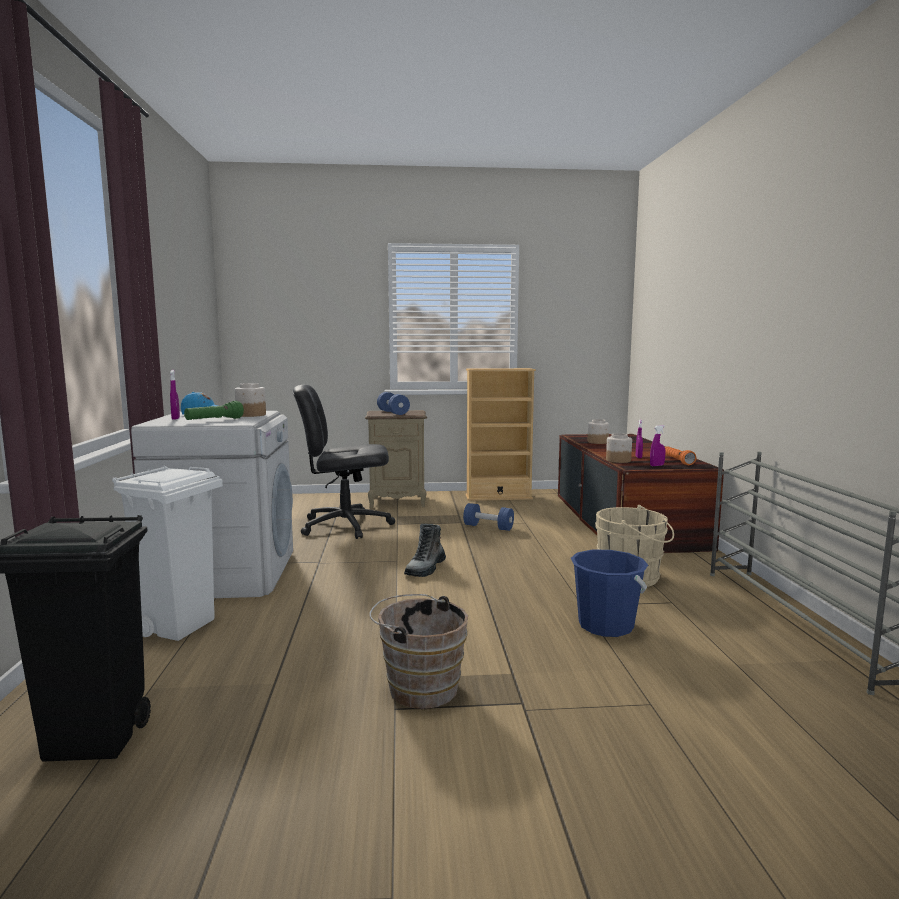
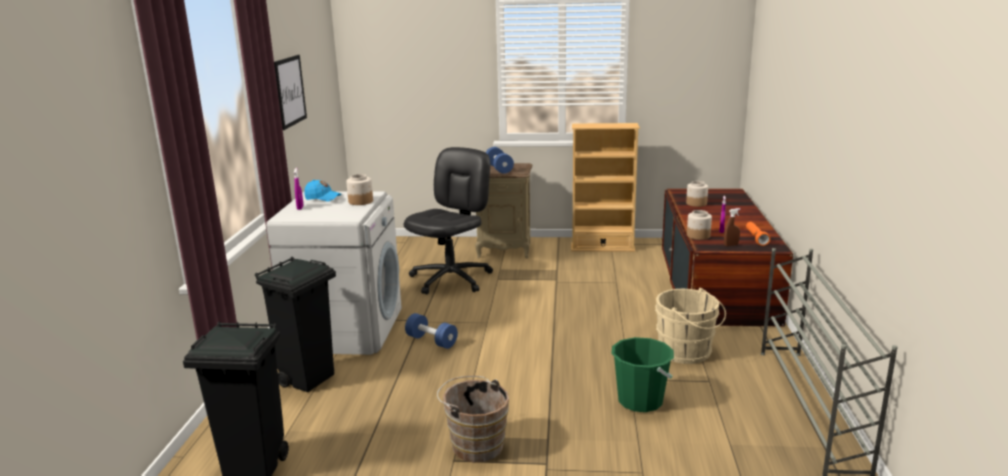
camera: 10 degrees right, 10 degrees up
(167, 306) = (290, 91): none -> picture
(179, 626) = (308, 379): white trash can -> black trash can
(214, 420) = (330, 213): green flashlight -> none
(345, 525) = (451, 279): black office chair -> black office chair turned 120 degrees clockwise
(425, 569) = (509, 333): boot -> none
(488, 527) = (579, 286): blue dumbbell -> blue dumbbell (431, 341)
(606, 626) = (640, 401): blue bucket -> green bucket
(657, 465) = (731, 245): purple spray bottle -> brown spray bottle

